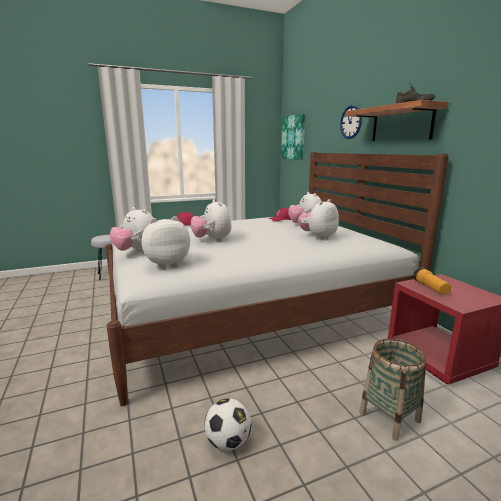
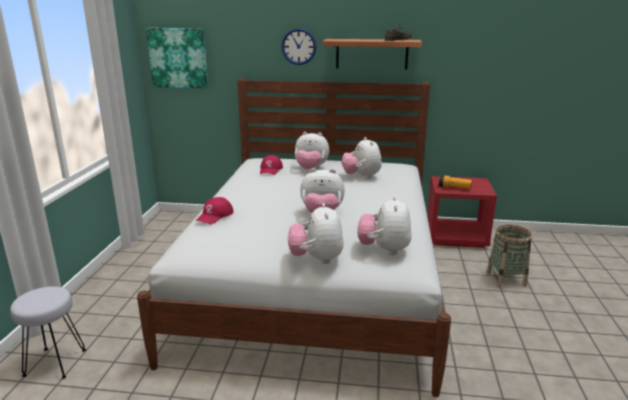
camera: 60 degrees left, 5 degrees up
(137, 251) = (316, 259): plush toy -> plush toy turned 105 degrees clockwise
(228, 442) = (506, 348): football -> none

